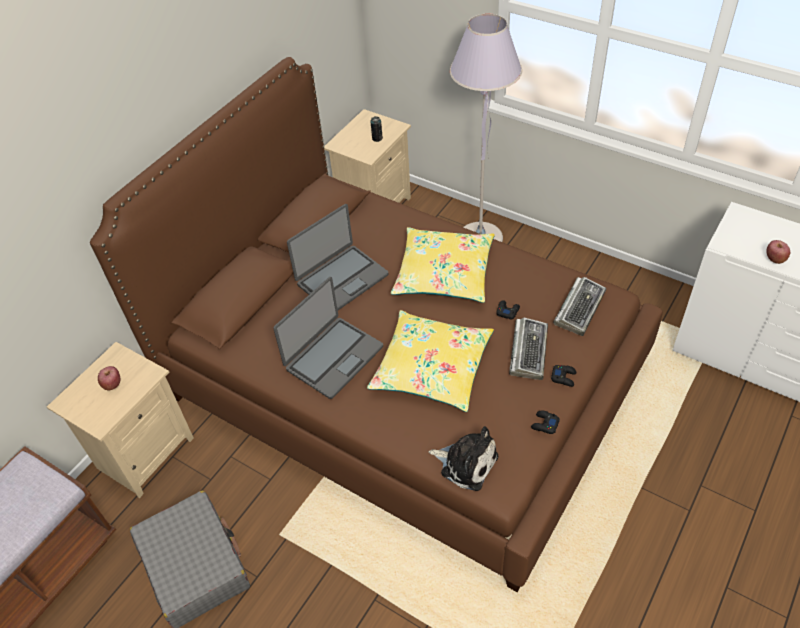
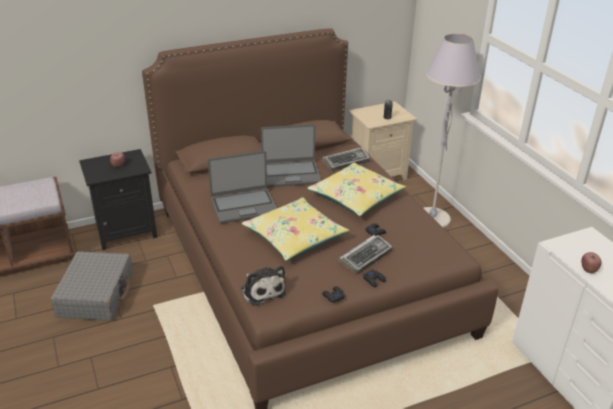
camera: 30 degrees right, 15 degrees down
(144, 453) = (125, 231): beige nightstand -> black nightstand
(579, 308) = (426, 251): keyboard -> keyboard (346, 162)

